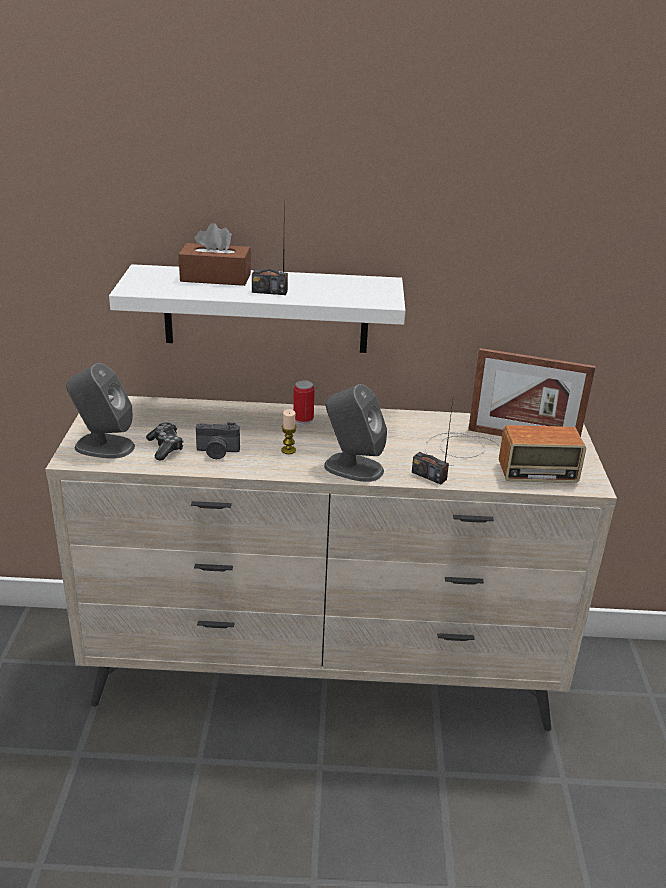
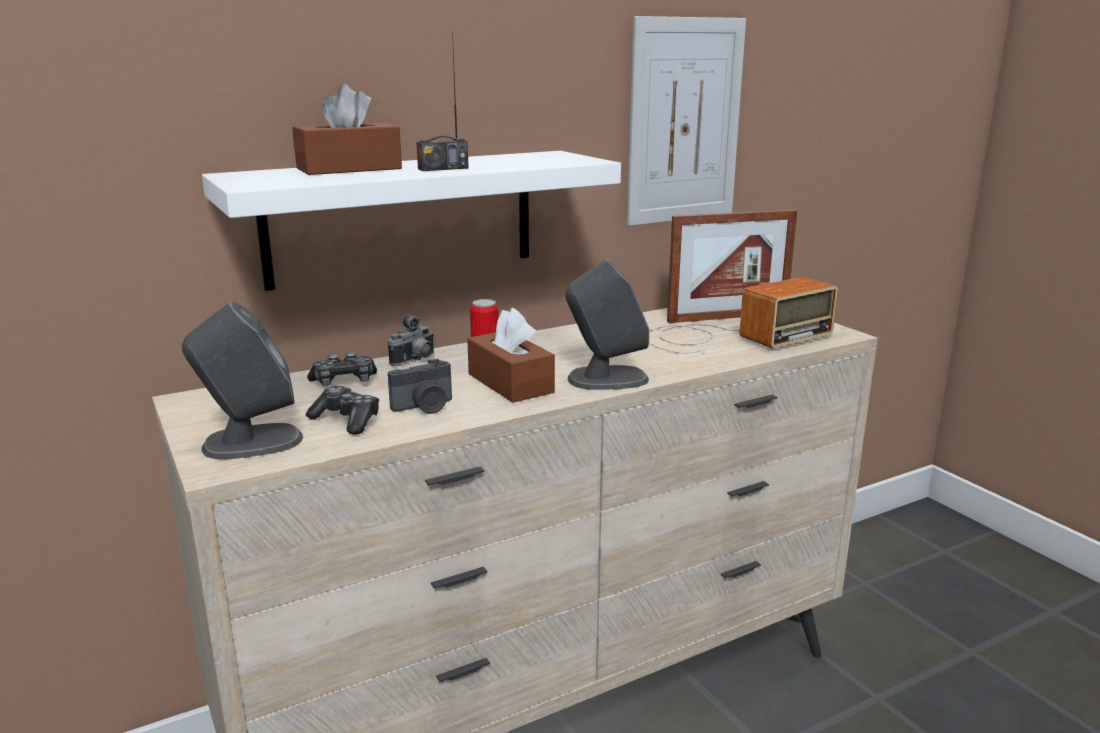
camera: 30 degrees left, 10 degrees down
(196, 416) = (344, 382): none -> game controller
(255, 411) = (415, 361): none -> camera
(288, 450) = (510, 383): candle -> brown tissue box
(429, 476) = (694, 365): radio -> none
(527, 266) = (684, 122): none -> picture

